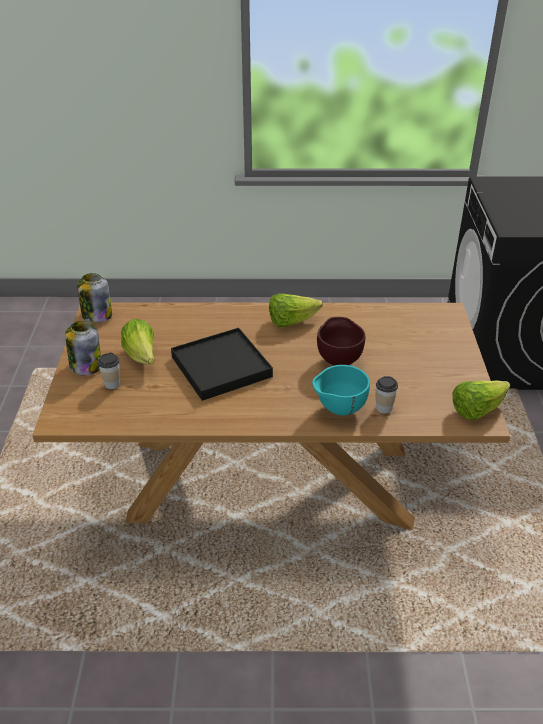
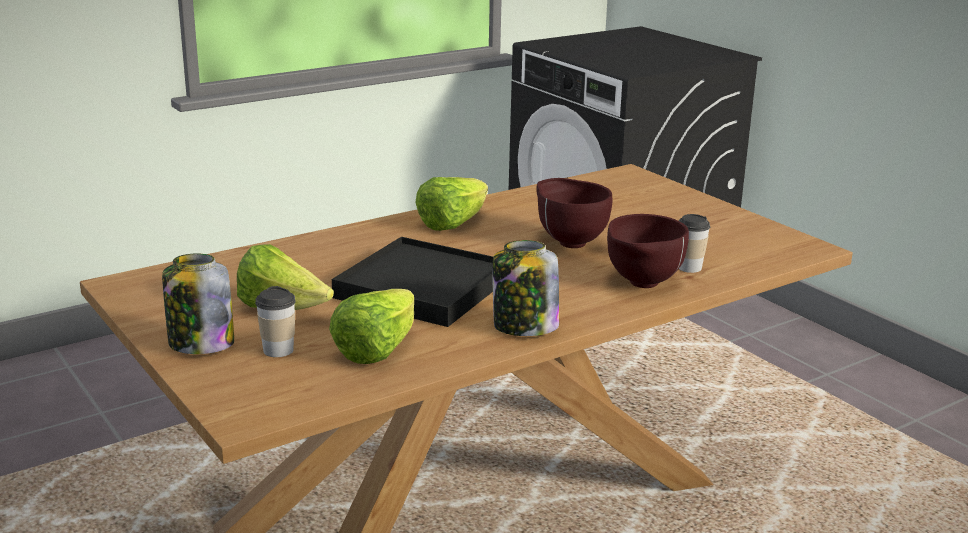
camera: 35 degrees left, 15 degrees down
(96, 315) = (134, 287): jar -> jar (524, 327)
(338, 410) = (641, 284): turquoise bowl -> brown bowl
(477, 410) = (788, 241): lettuce -> lettuce (377, 350)

